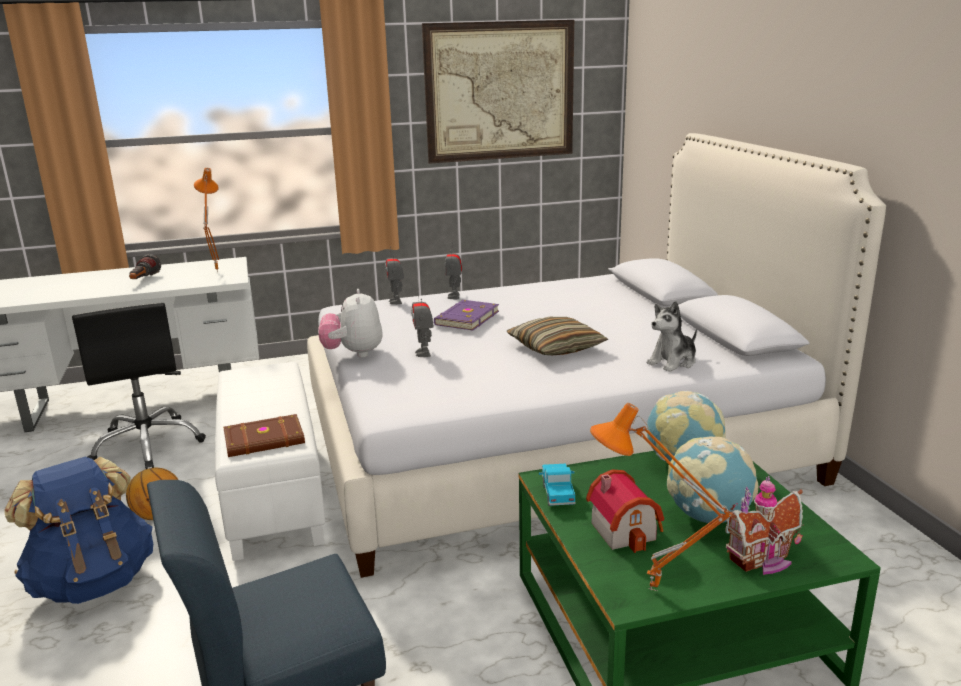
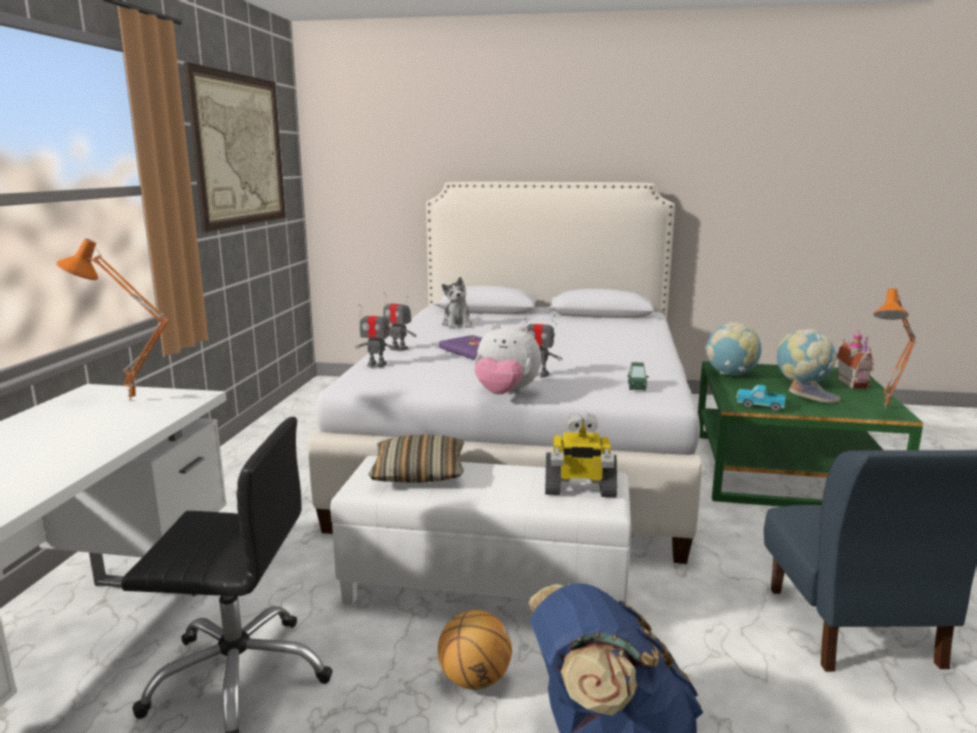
camera: 65 degrees left, 5 degrees down
(144, 280) = (60, 442): flashlight -> none
(265, 440) = (579, 489): brown book -> toy robot
(420, 395) = (636, 387): none -> green toy car
(555, 347) = (574, 344): pillow -> pillow (418, 472)
(626, 529) = (814, 400): toy house -> shoe
(673, 362) = (635, 329): plush toy -> plush toy (457, 324)

